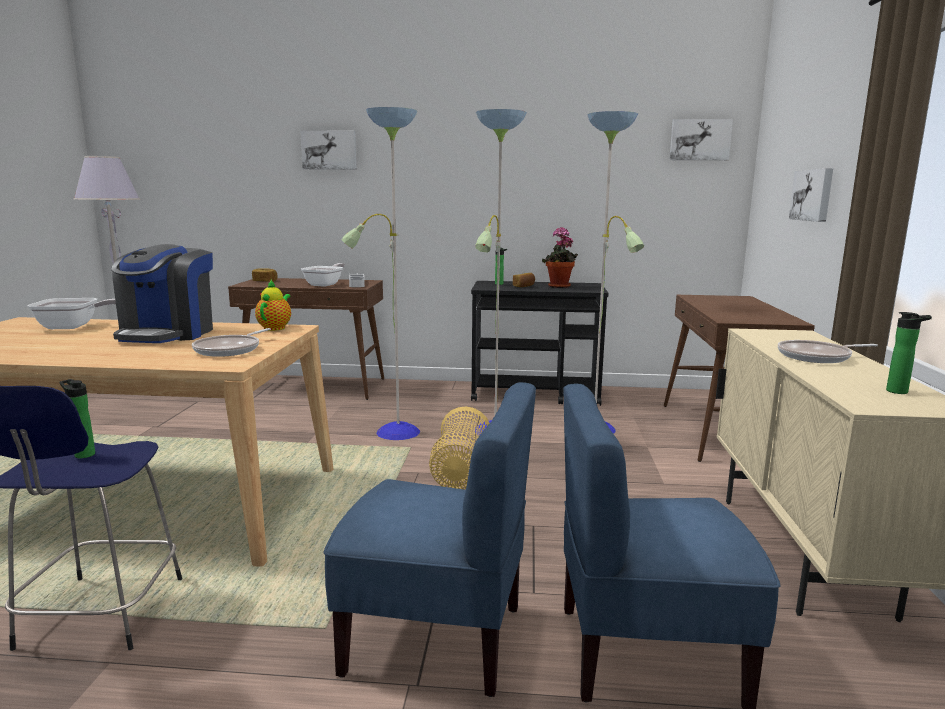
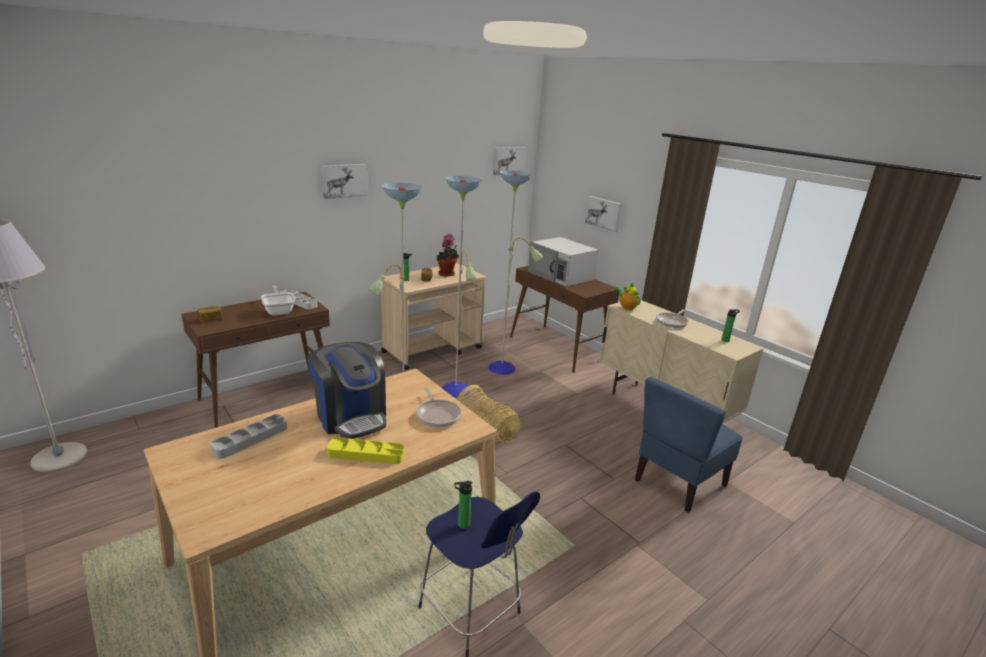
camera: 45 degrees left, 10 degrees up
(74, 327) = (250, 439): frying pan -> grey tray
(98, 352) = (366, 454): none -> yellow tray
(275, 328) = (400, 381): teapot -> teapot (627, 307)
(329, 150) = (246, 184): picture -> picture (344, 180)
(436, 637) = (615, 521): blue chair -> none
(536, 394) = (433, 350): black cart -> beige cart
(733, 305) = (561, 275): none -> white microwave

